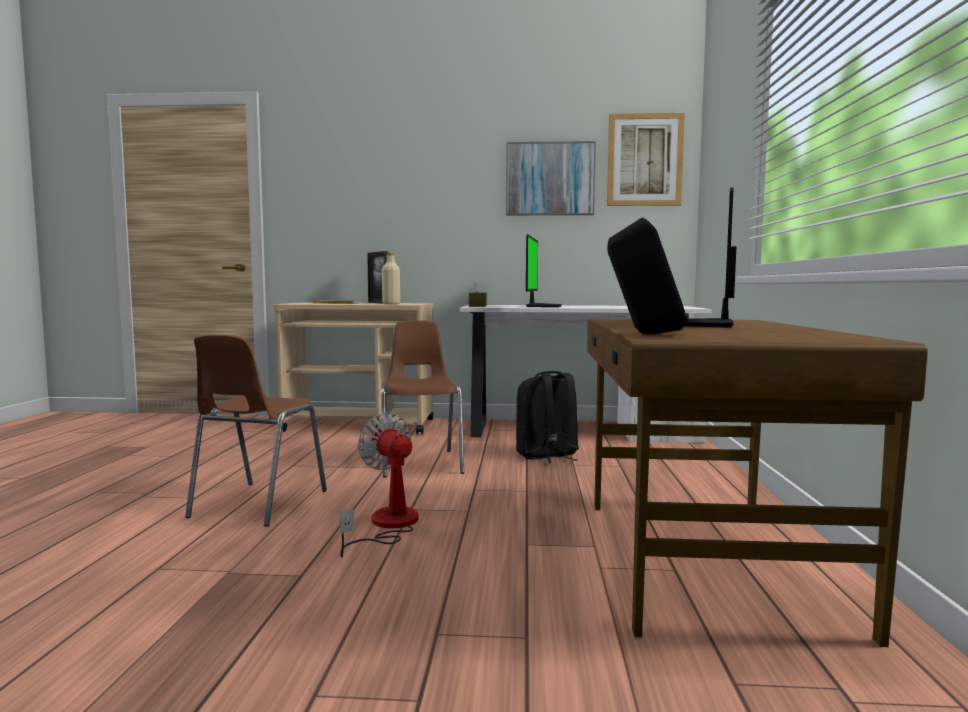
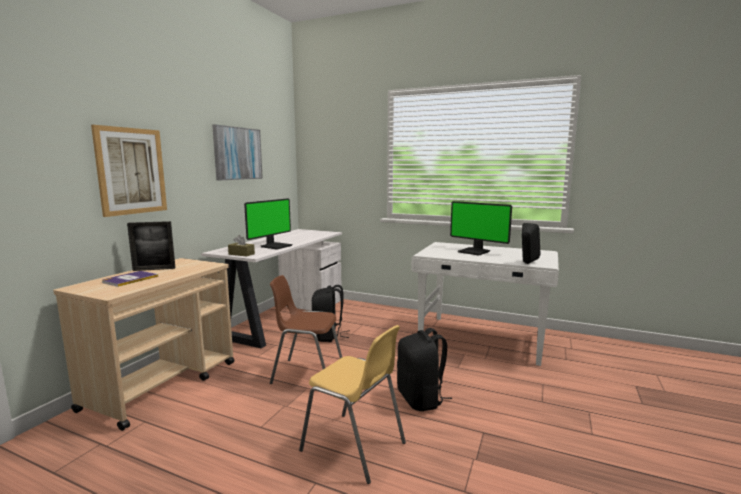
camera: 70 degrees left, 5 degrees up
(257, 504) = (354, 447): brown chair -> yellow chair
(387, 526) = (421, 399): fan -> black backpack
(391, 304) = (198, 268): beige bottle -> none
(542, 306) = (275, 246): monitor -> monitor turned 90 degrees clockwise
(644, 160) = (277, 143): picture -> picture (131, 171)
(703, 561) = (482, 339): brown desk -> white desk

